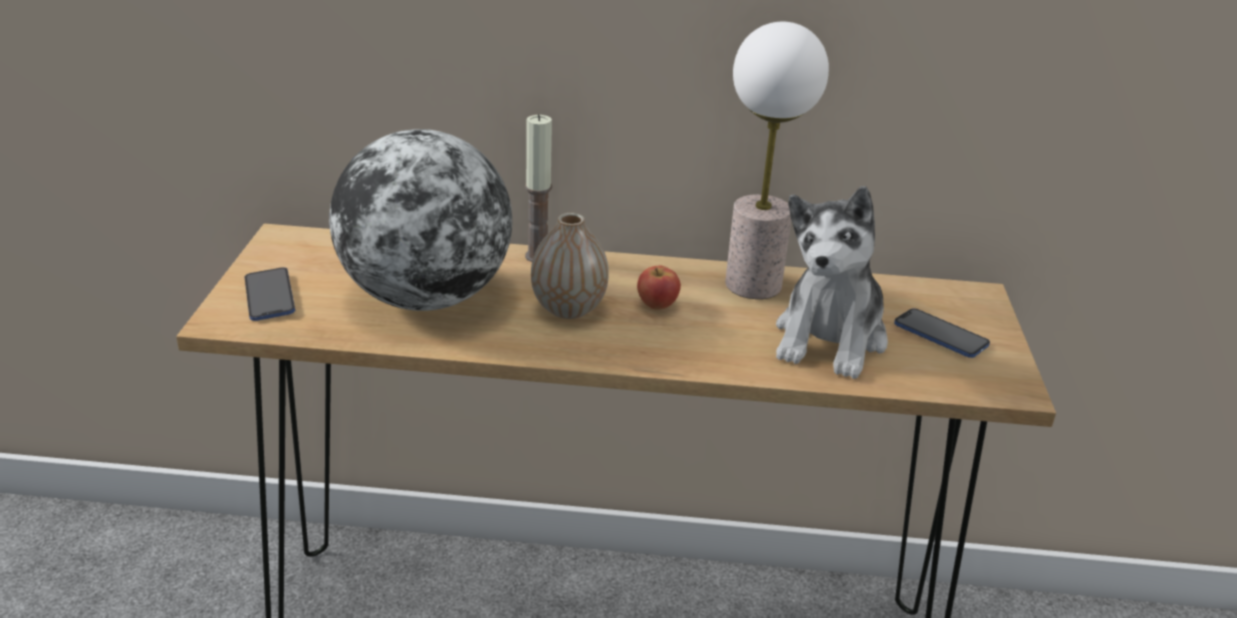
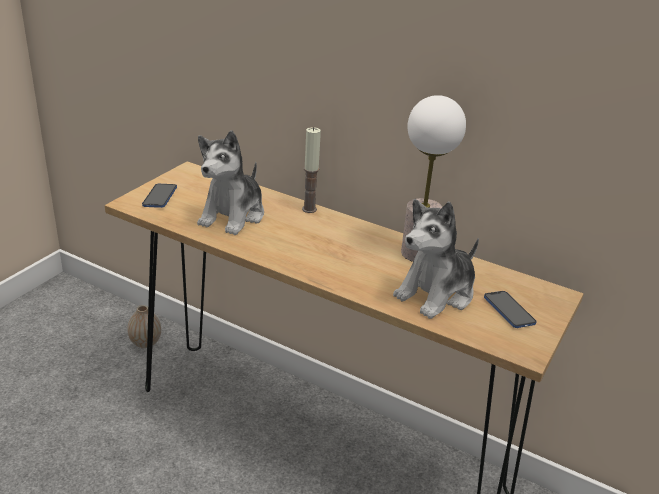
camera: 25 degrees right, 0 degrees up
(426, 297) = (233, 216): globe -> plush toy
(568, 309) = (301, 240): vase -> vase (145, 343)
(657, 305) = (352, 250): apple -> none

